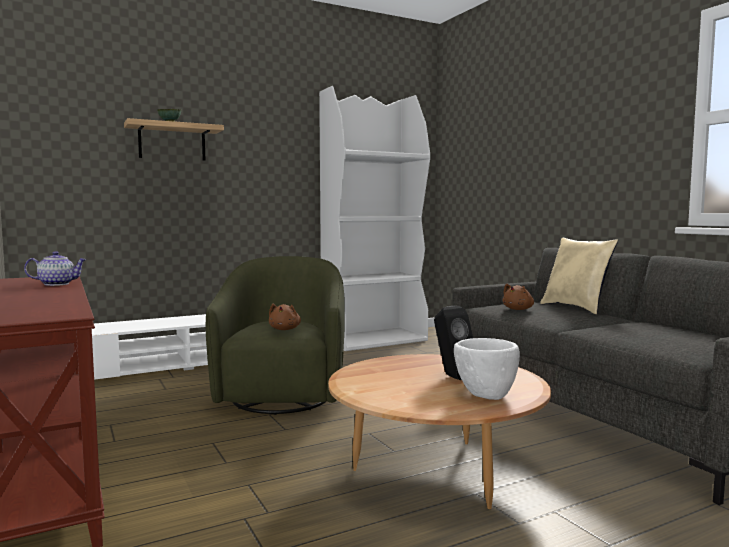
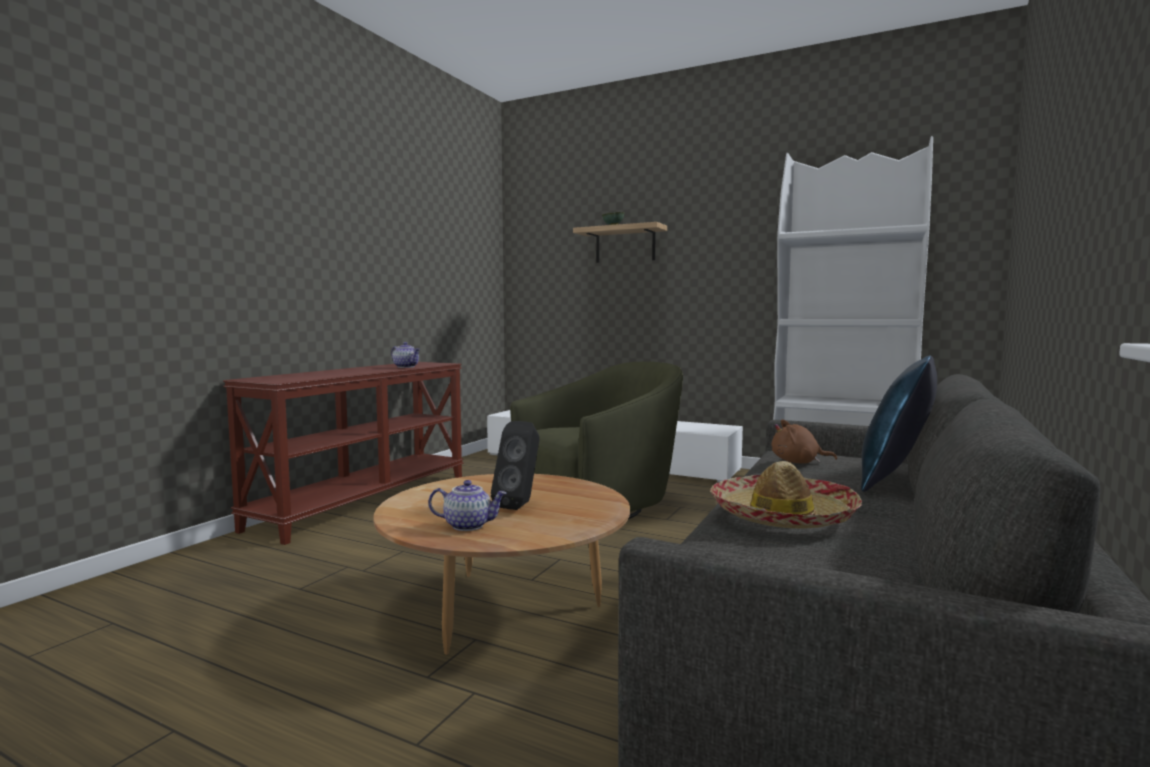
camera: 55 degrees right, 0 degrees up
(285, 329) = (562, 434): brown plush toy -> none
(485, 395) = (468, 525): white bowl -> teapot
(576, 308) = (895, 481): beige pillow -> blue pillow
(627, 329) = (782, 516): none -> hat

